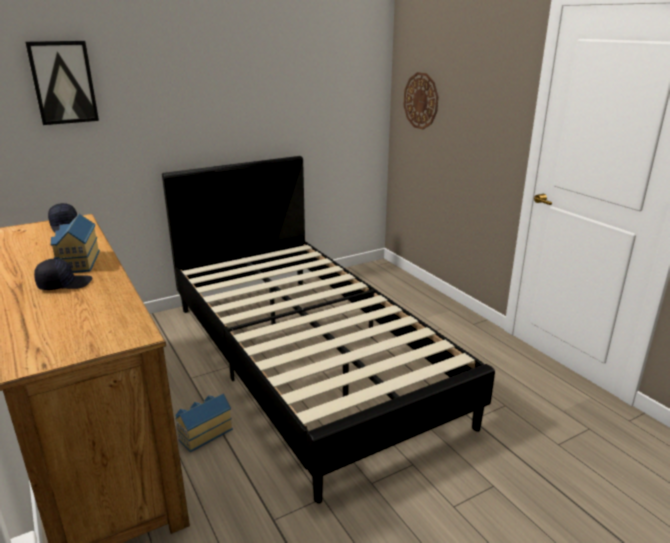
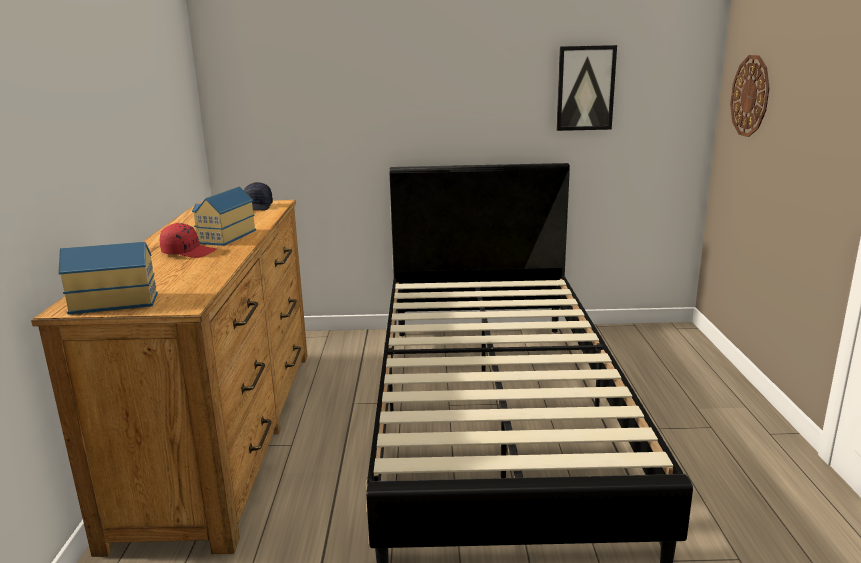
camera: 30 degrees right, 5 degrees down
(63, 82) = (298, 61): picture -> picture (585, 88)
(64, 284) = (189, 252): black cap -> red cap
(203, 433) = (321, 464): toy house -> toy house (114, 302)

